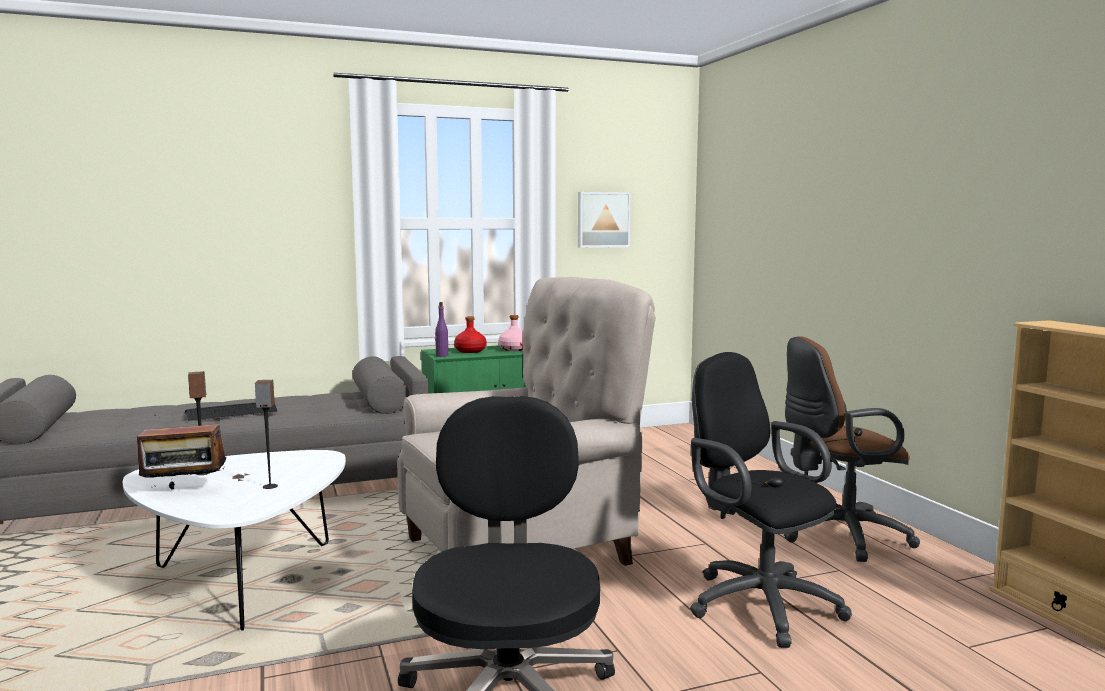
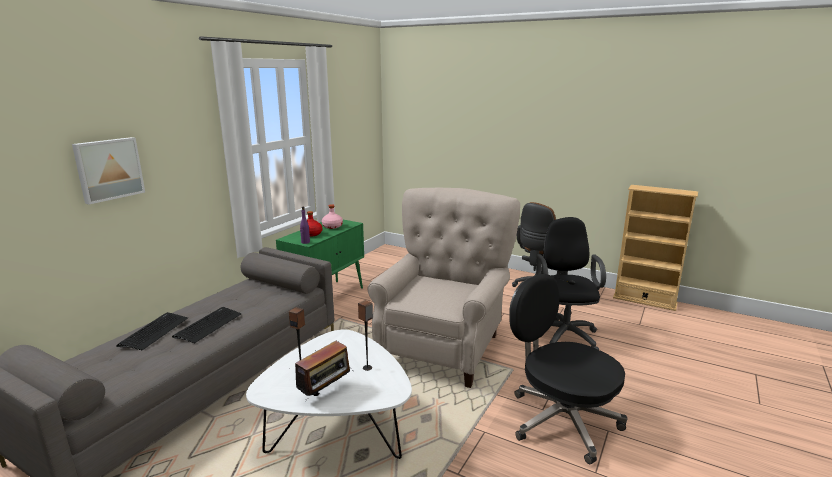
camera: 40 degrees left, 10 degrees up
(187, 406) = (154, 332): none -> keyboard
(603, 219) = (345, 130): picture -> picture (108, 169)
(756, 602) = (563, 334): black office chair -> black office chair turned 75 degrees clockwise

